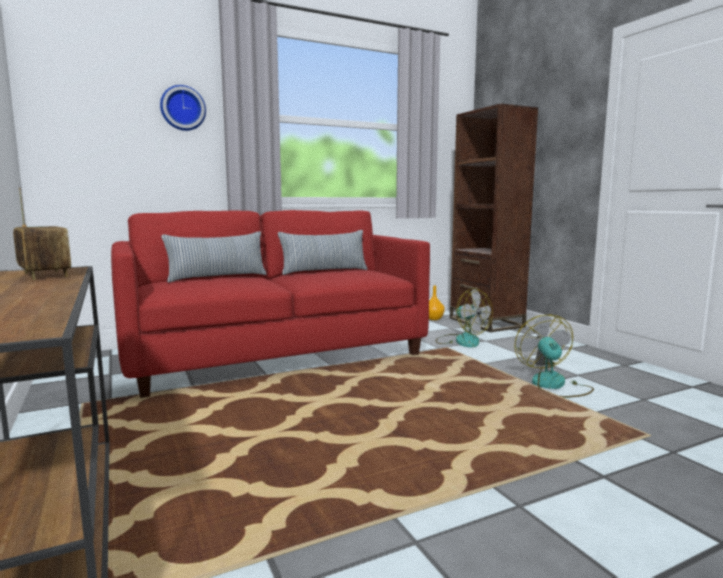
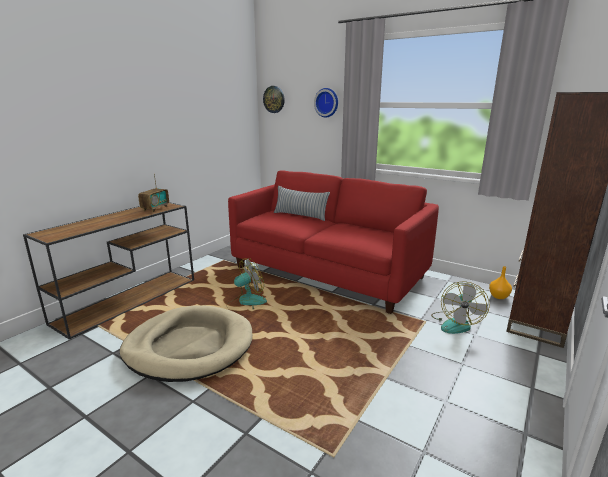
camera: 60 degrees right, 10 degrees up
(61, 93) = (274, 99): none -> wall clock
(324, 271) = (363, 228): pillow -> none
(358, 485) = (189, 346): none -> beige dog bed
(554, 385) = (399, 390): fan -> fan (246, 303)

